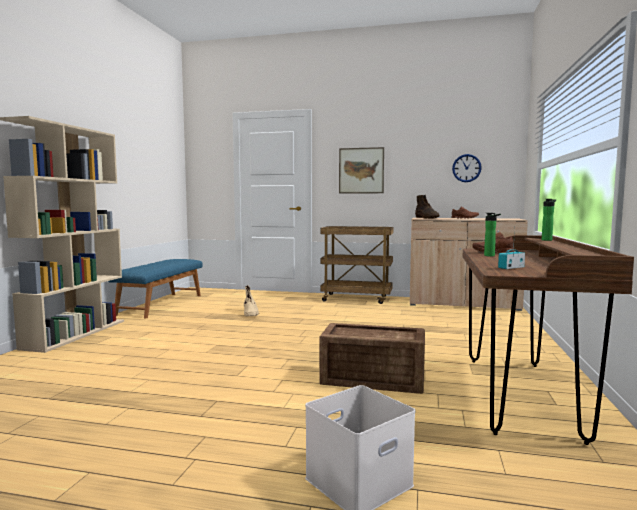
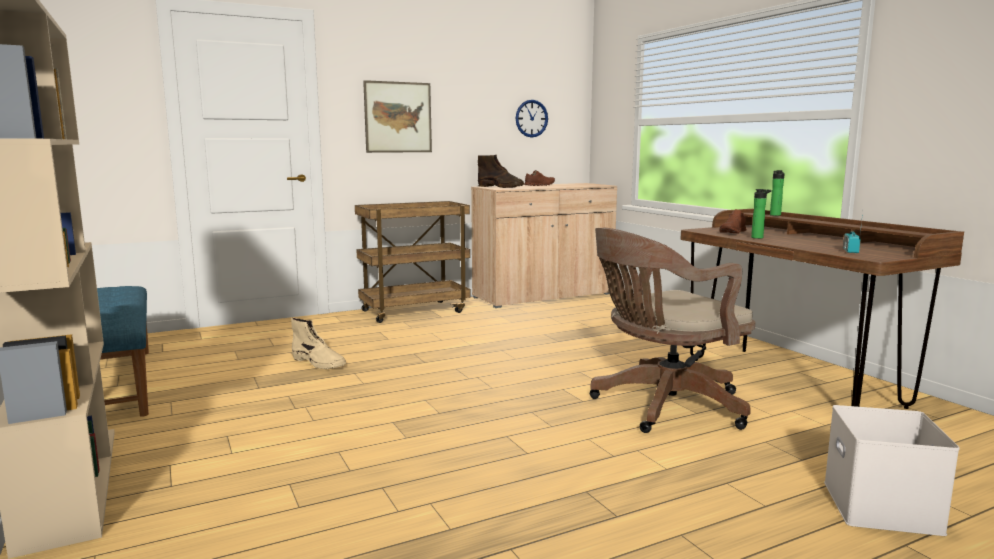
camera: 40 degrees left, 5 degrees up
(371, 379) = (663, 406): crate -> brown office chair

